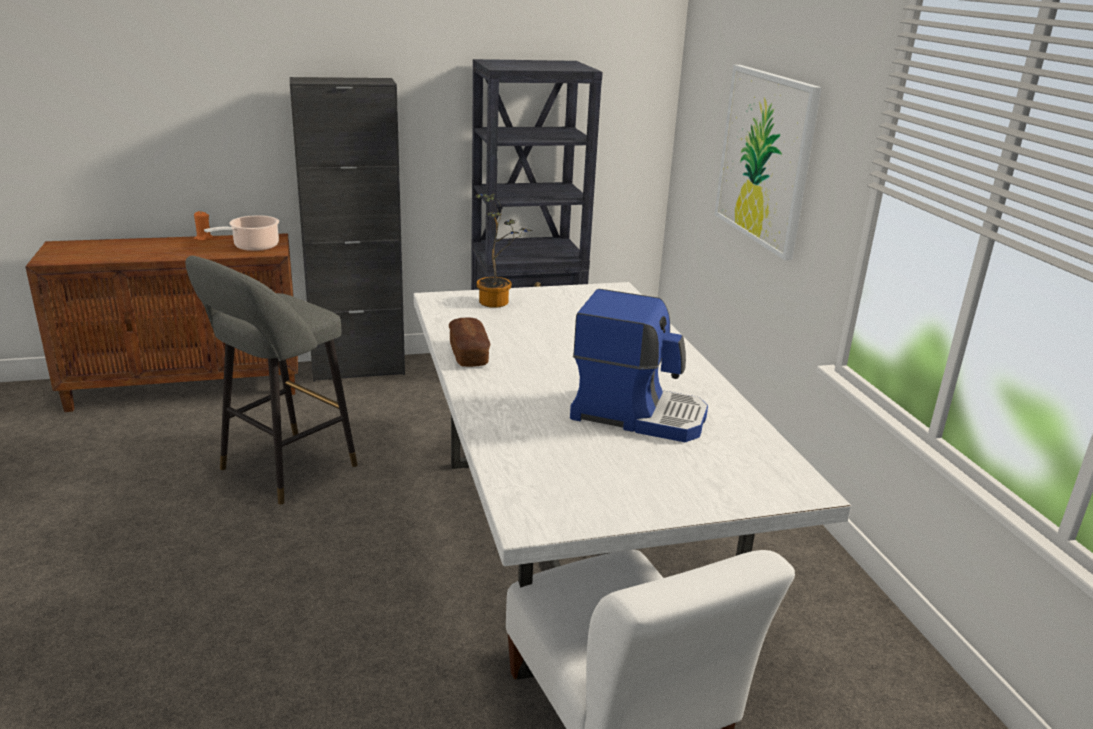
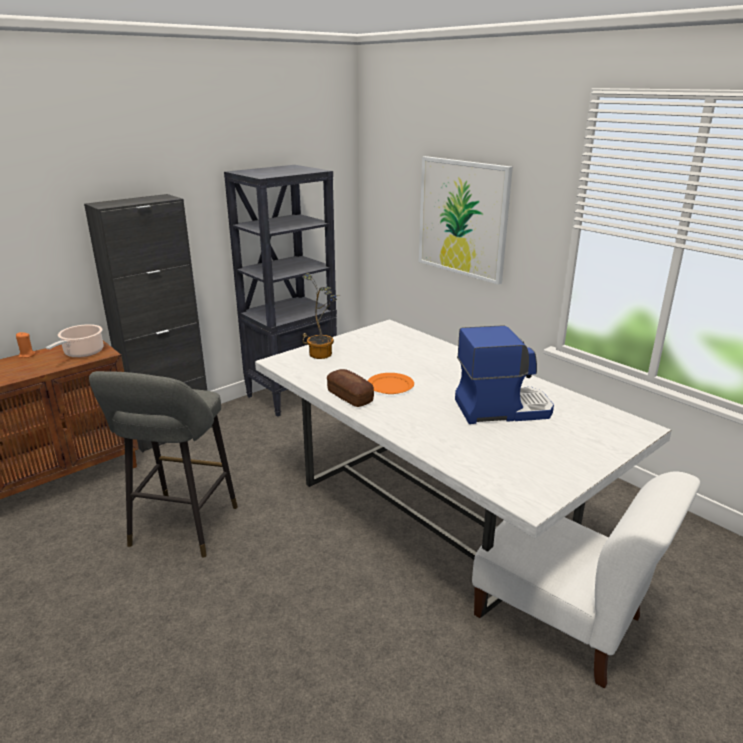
camera: 25 degrees left, 0 degrees up
(531, 354) = (390, 385): none -> orange plate

